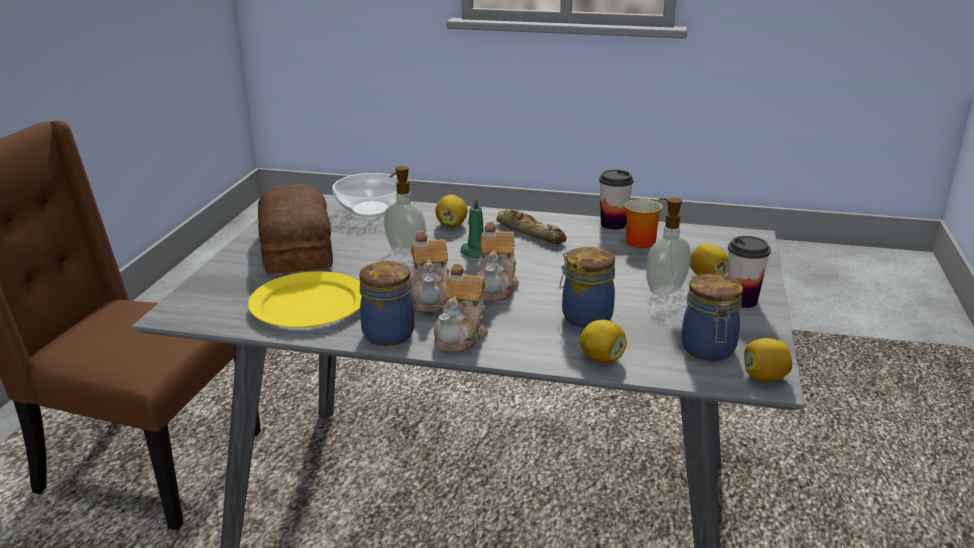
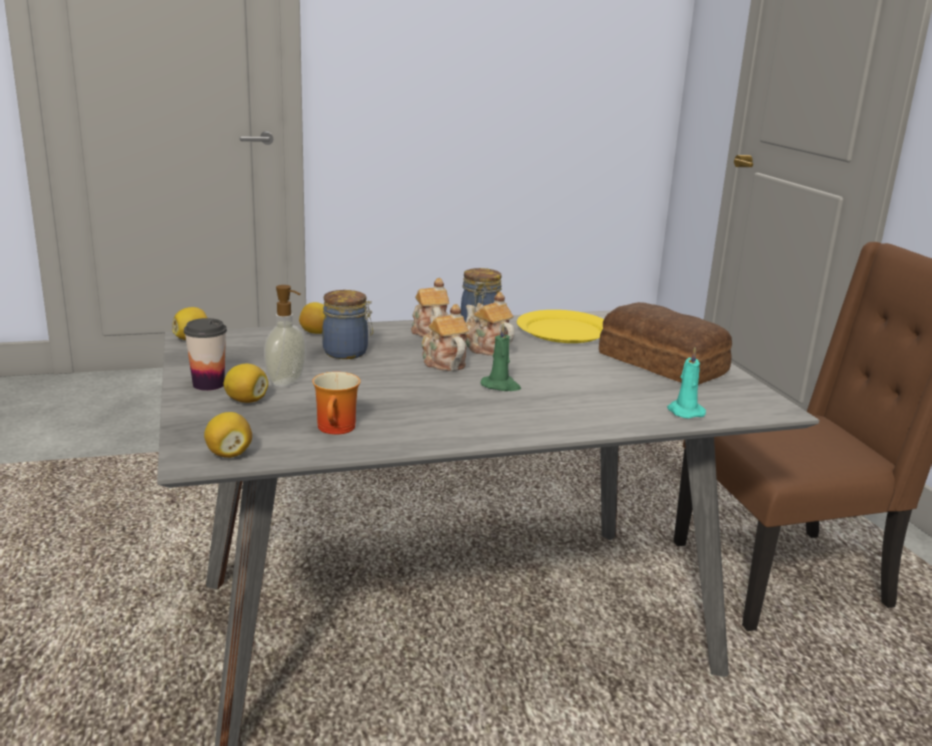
camera: 150 degrees right, 5 degrees down
(369, 209) = (684, 411): bowl -> turquoise candle
(405, 252) = (564, 375): soap dispenser -> none
(451, 225) = (568, 410): lemon -> lemon (229, 454)
(530, 232) = (472, 416): bread -> none
(613, 224) = (385, 445): cup -> none
(708, 350) = (236, 347): jar -> none

